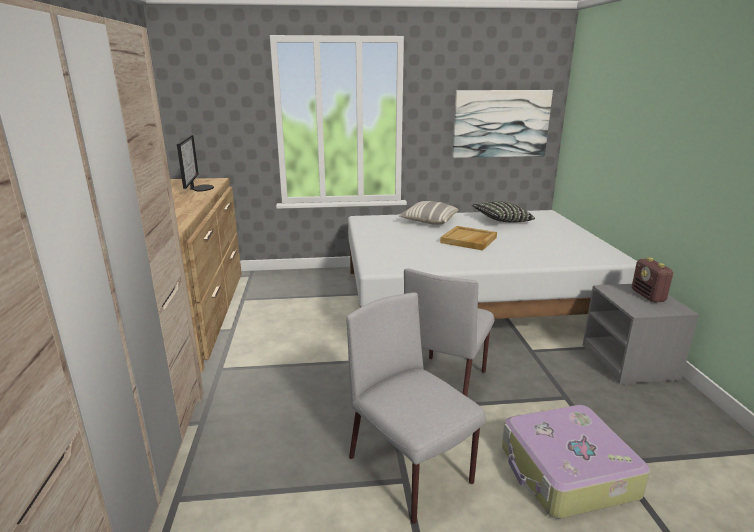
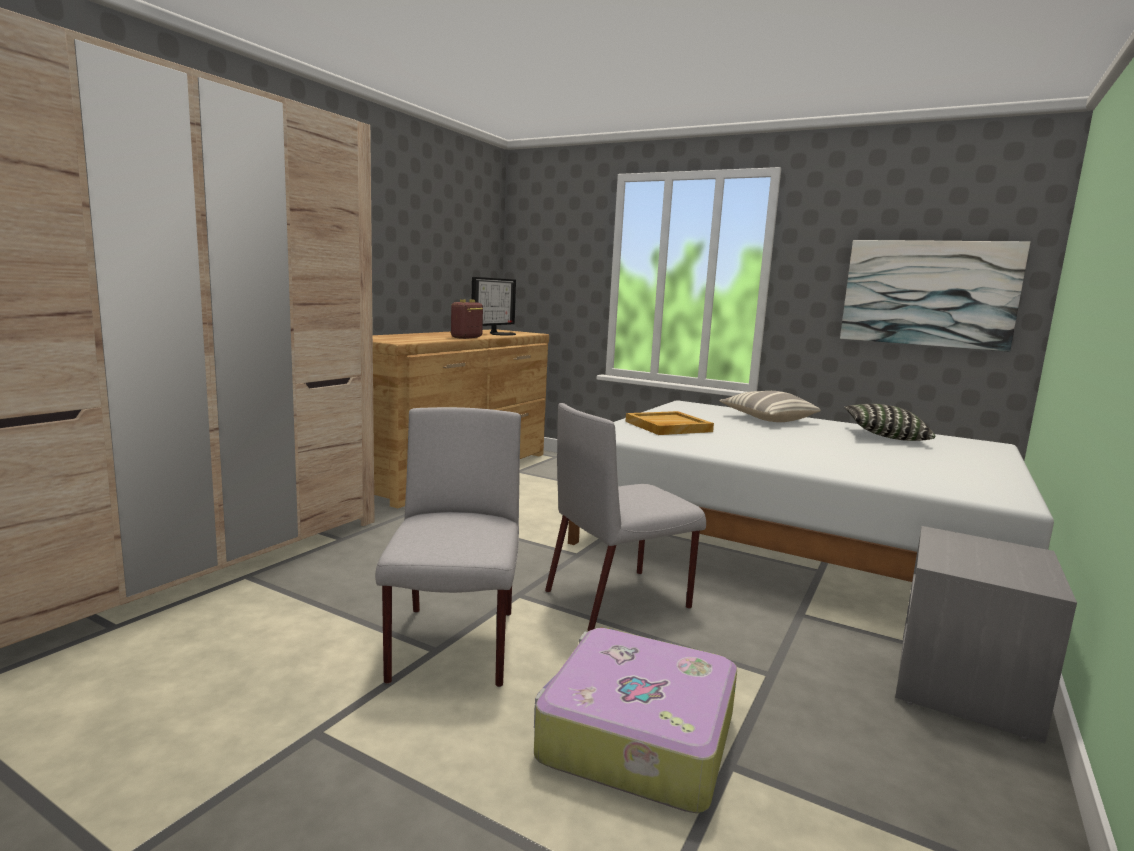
camera: 35 degrees right, 10 degrees down
(469, 240) = (784, 440): beige tray -> beige tray (668, 426)
(648, 296) = (1008, 559): radio -> radio (466, 337)

